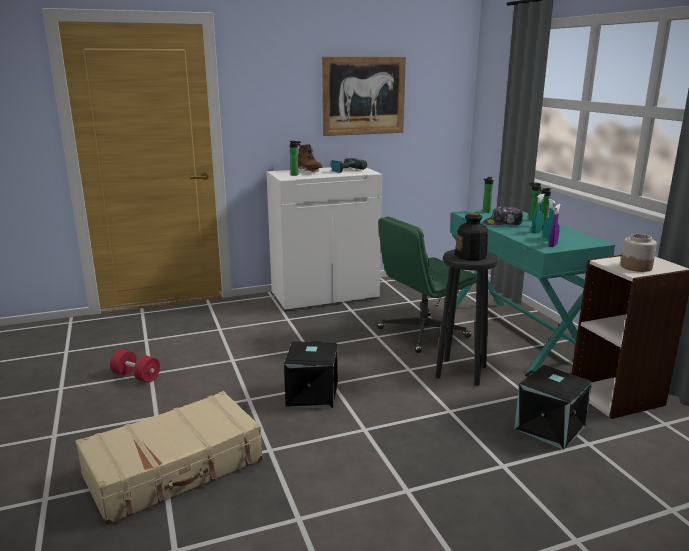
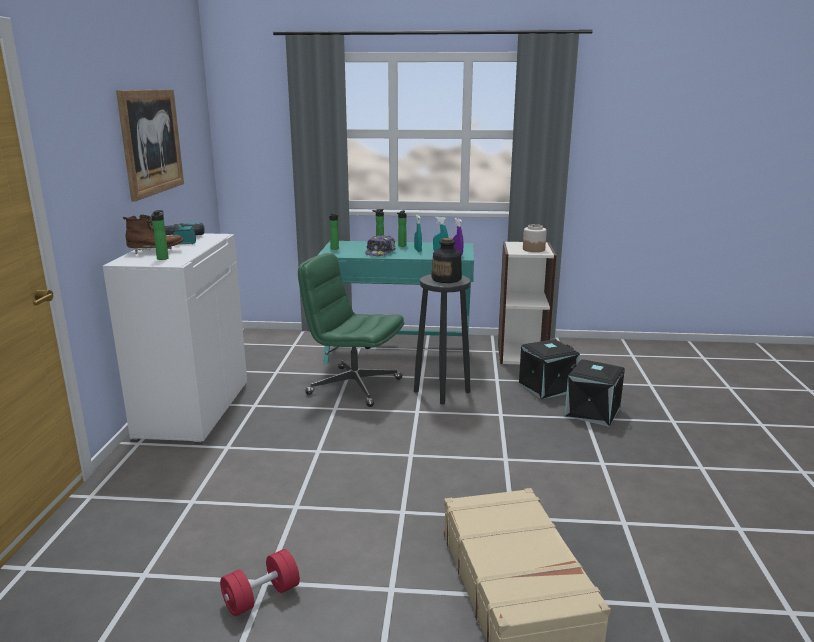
camera: 65 degrees left, 0 degrees up
(311, 394) = (423, 471): black storage box -> black storage box (591, 412)
(422, 333) = (353, 386): green office chair -> green office chair turned 120 degrees clockwise

